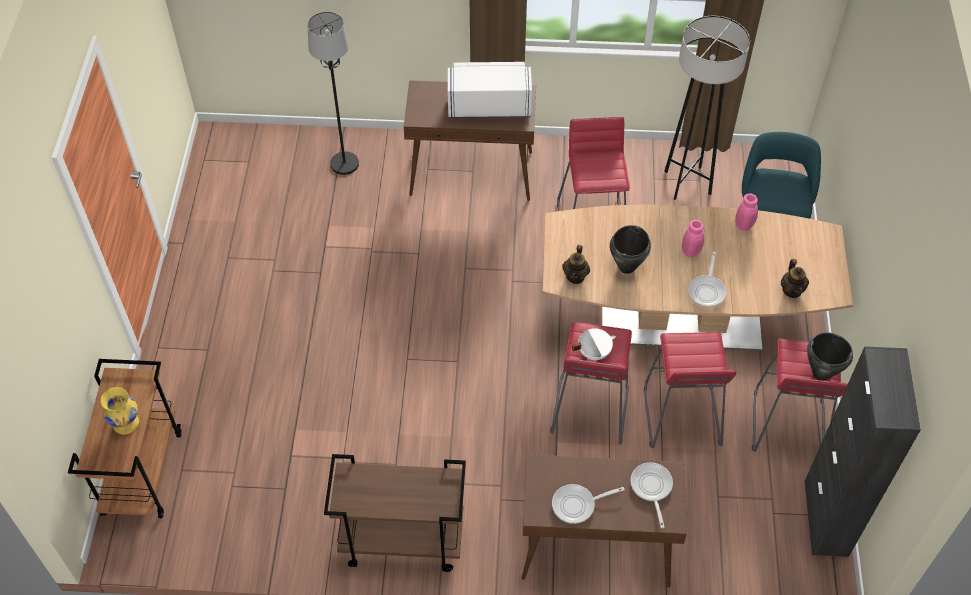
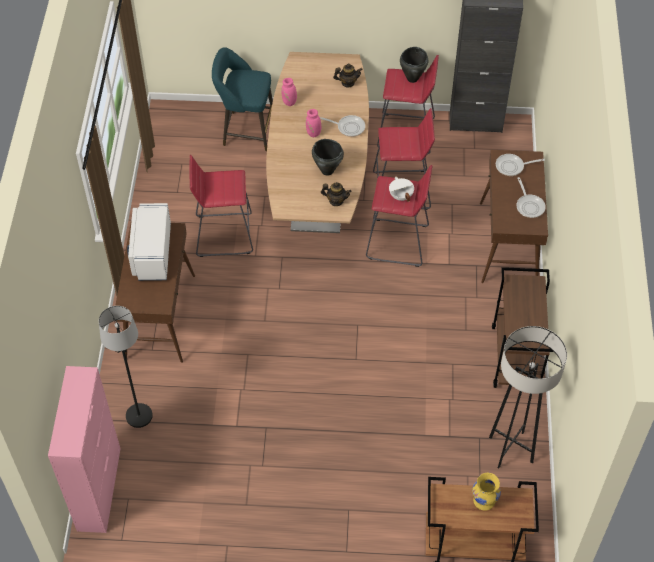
camera: 90 degrees left, 0 degrees up
(263, 139) = (99, 488): none -> pink cabinet
(687, 183) = (183, 171): grey floor lamp -> grey floor lamp (510, 450)

